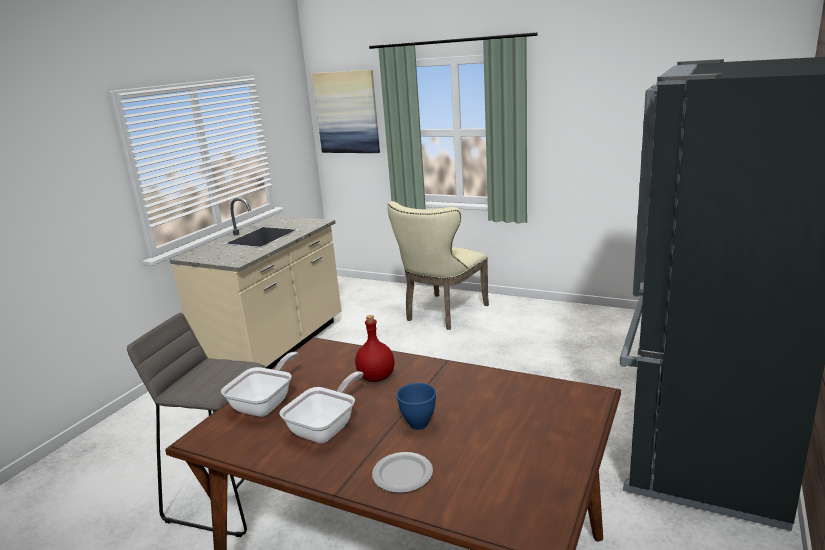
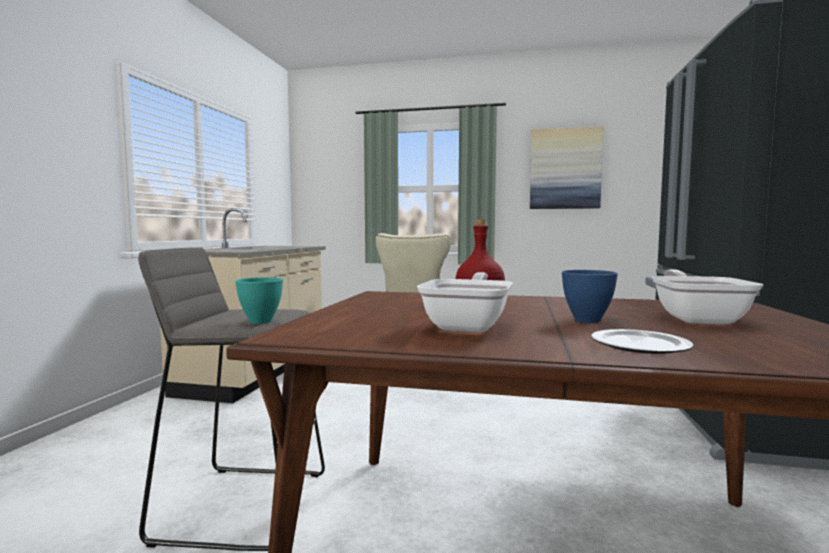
camera: 15 degrees left, 15 degrees down
(213, 389) = (259, 321): none -> turquoise bowl
(266, 404) = (357, 316): frying pan -> frying pan (697, 318)
(347, 112) = (326, 172): picture -> picture (565, 169)

